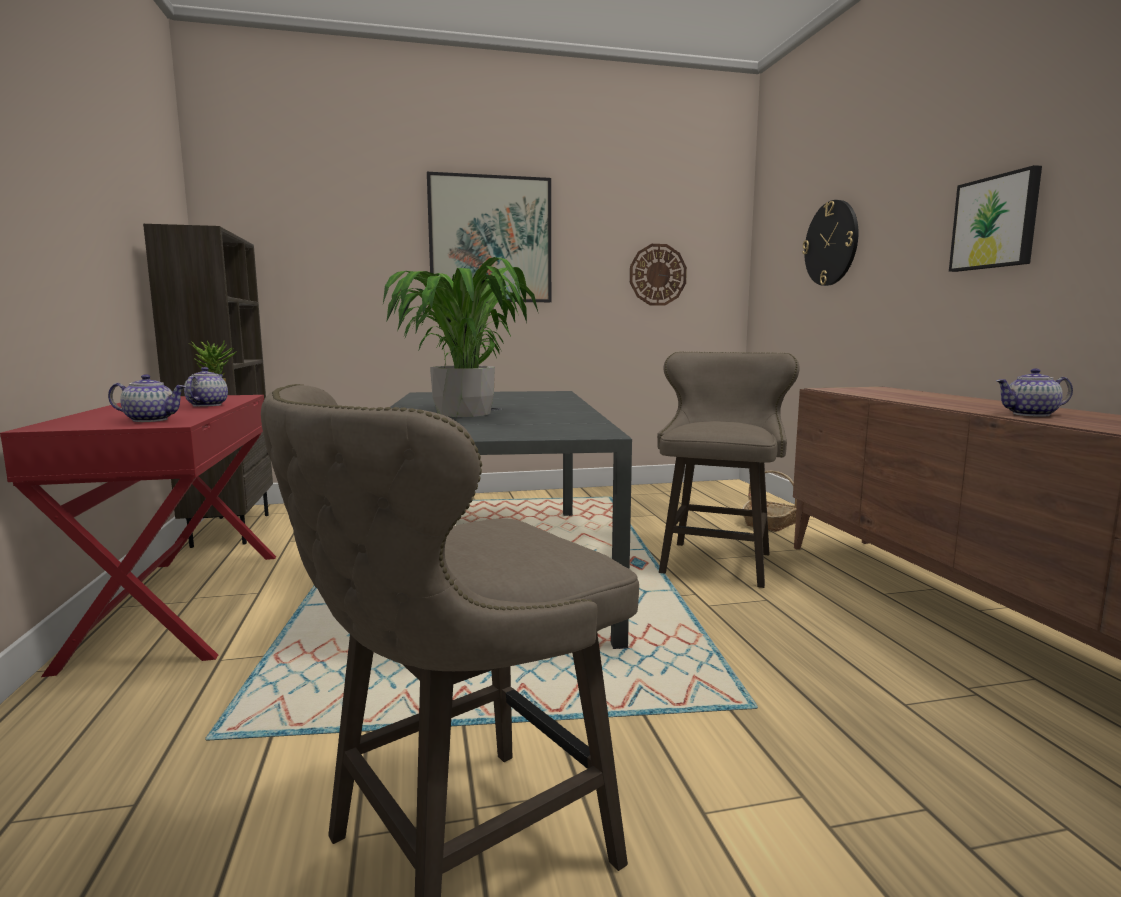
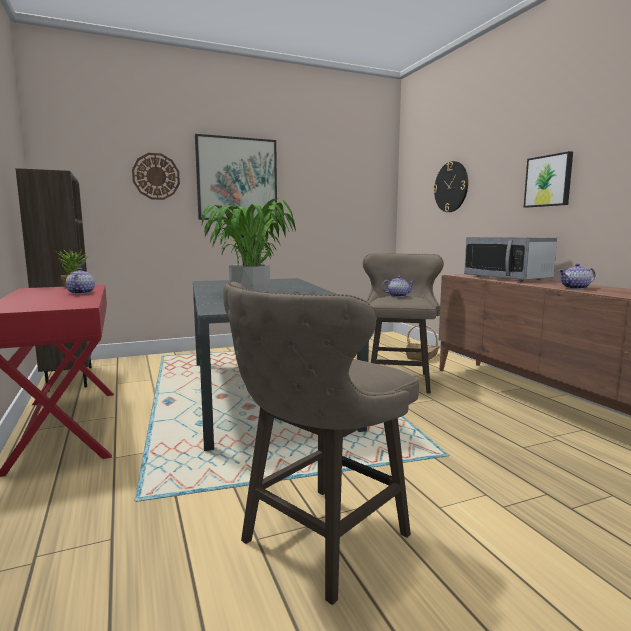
camera: 10 degrees left, 0 degrees up
(151, 420) = (63, 303): teapot -> teapot (398, 296)
(657, 275) = (342, 203): wall clock -> wall clock (156, 176)
(912, 395) = (507, 278): none -> microwave

